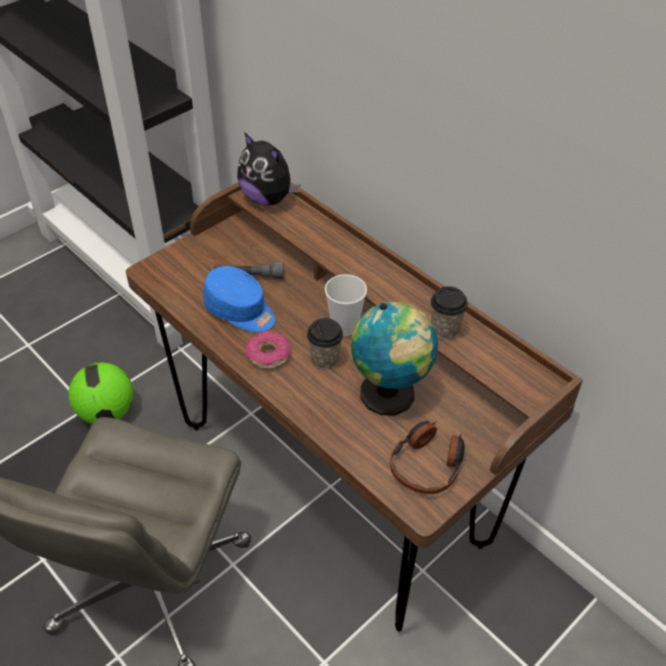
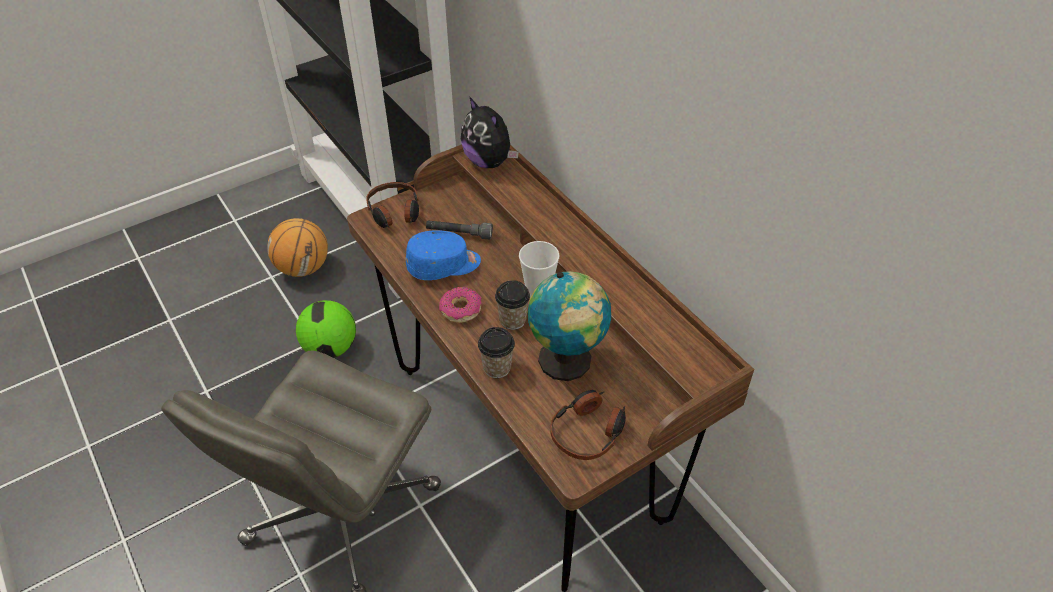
camera: 10 degrees right, 0 degrees up
(61, 331) = (303, 268): none -> basketball
(176, 261) = (395, 212): none -> headphones
(240, 311) = (444, 265): blue cap -> blue cap turned 60 degrees counterclockwise
(444, 329) = (629, 304): cup -> cup (497, 367)

